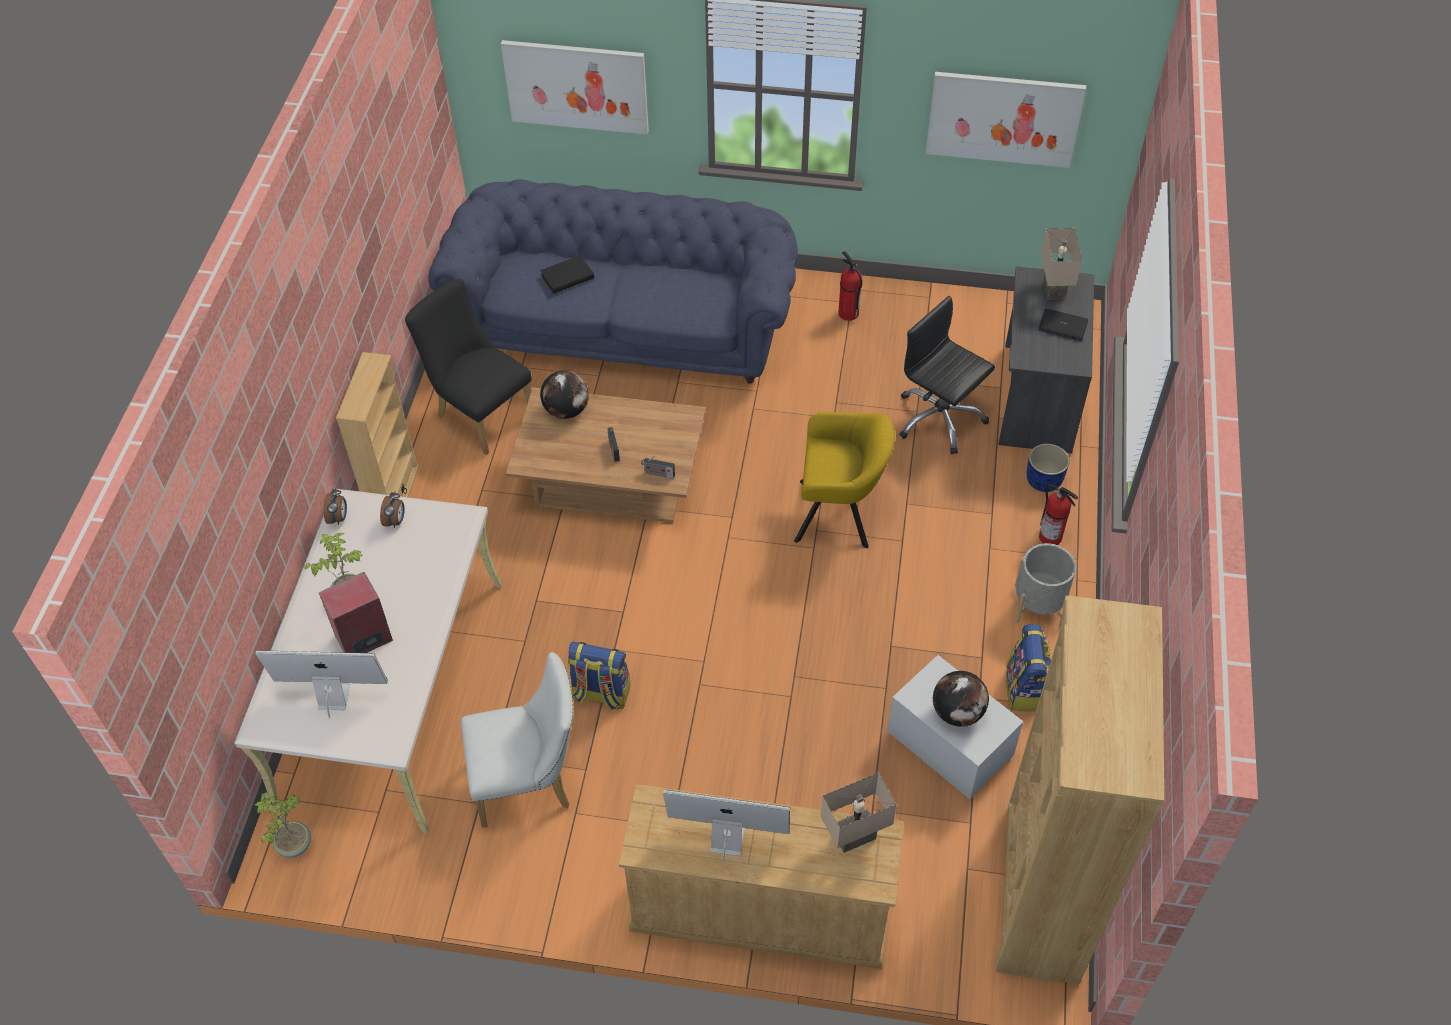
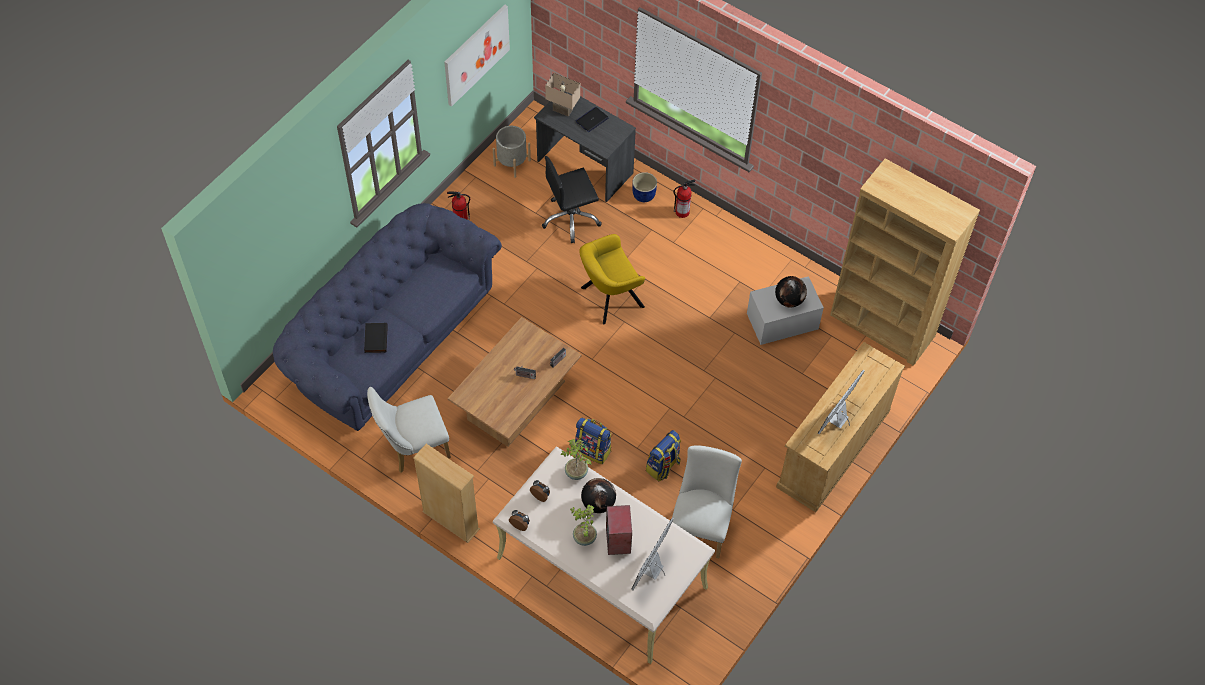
camera: 65 degrees left, 5 degrees up
(293, 845) = (679, 659): potted plant -> potted plant (576, 473)
(480, 413) = (412, 448): black chair -> white chair
(566, 410) = (478, 387): globe -> globe (598, 503)
(576, 86) = (285, 243): picture -> none
(840, 514) = (609, 298): yellow armchair -> yellow armchair turned 150 degrees counterclockwise
(855, 838) = (863, 365): beige table lamp -> none
(1025, 689) = (768, 273): backpack -> backpack (593, 450)
(1038, 605) = (722, 240): grey planter -> grey planter (512, 163)

